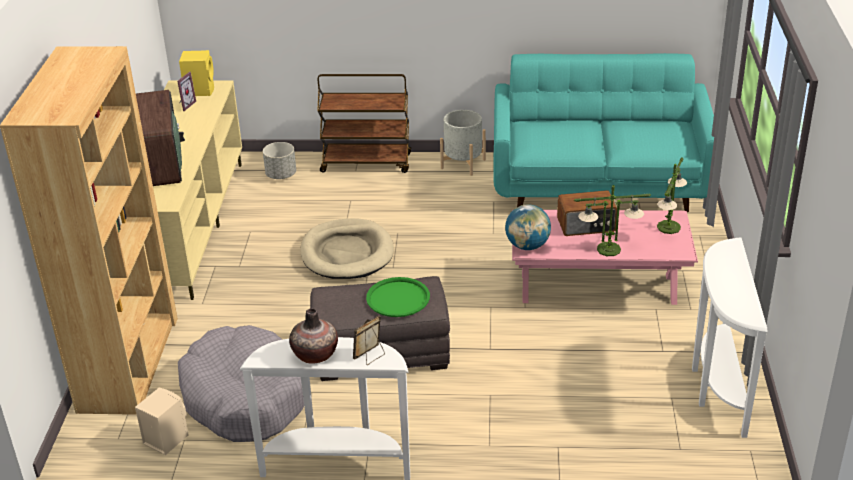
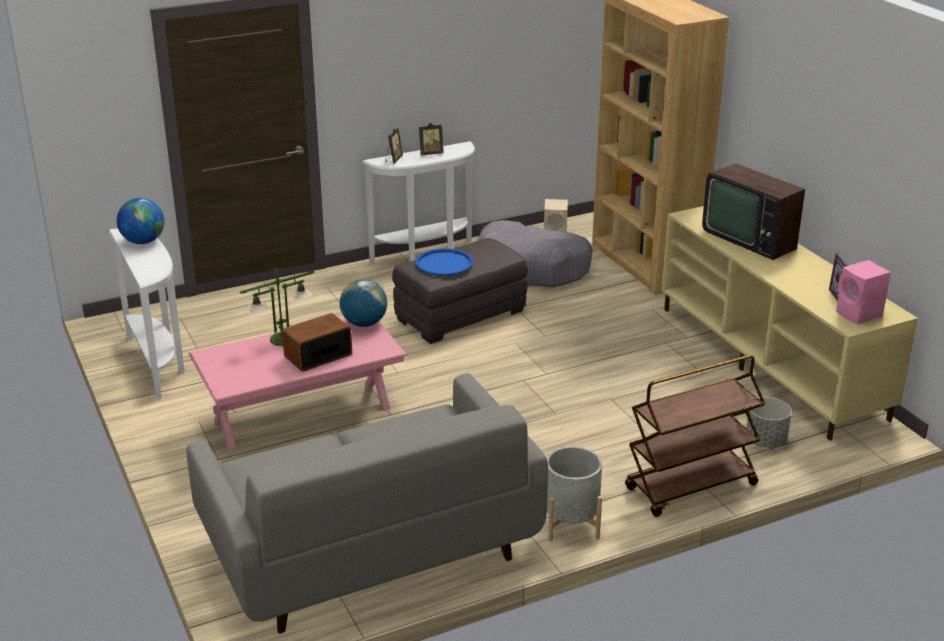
camera: 150 degrees right, 5 degrees down
(200, 90) = (859, 315): yellow speaker -> pink speaker
(315, 354) = (430, 153): vase -> picture frame
(347, 253) = (582, 380): beige dog bed -> none
(398, 298) = (444, 263): green tray -> blue tray
(599, 183) = (369, 548): turquoise sofa -> grey sofa
(668, 227) = (228, 375): table lamp -> none
(729, 294) = (143, 242): none -> globe

